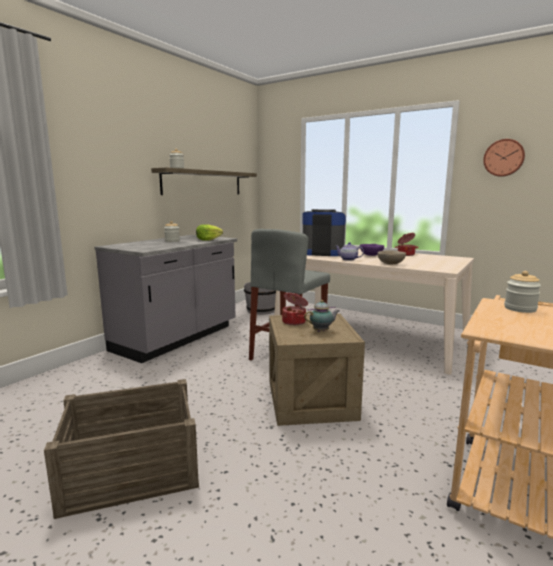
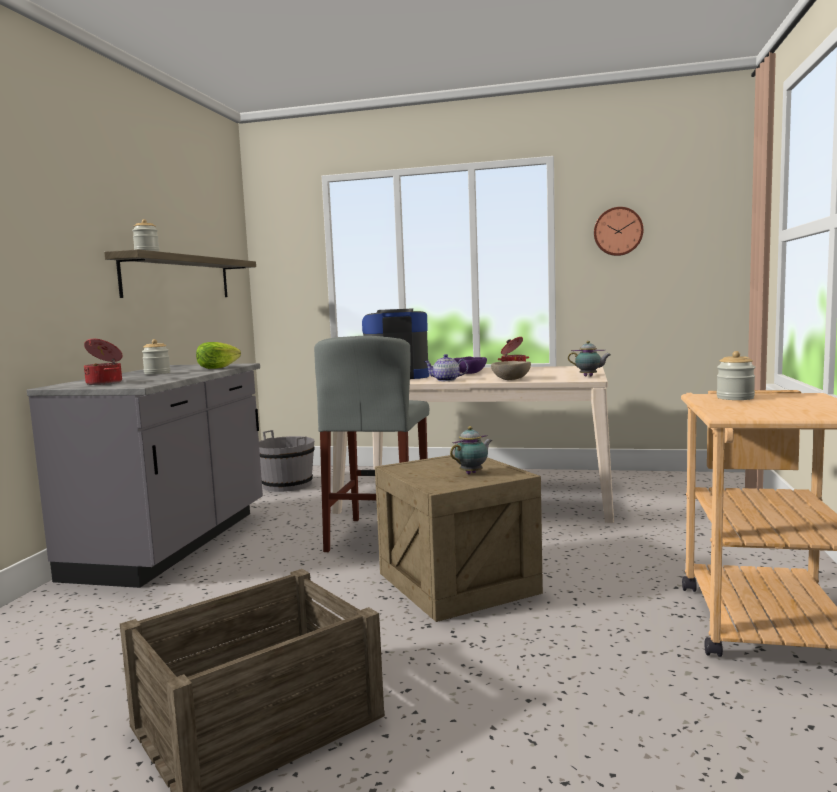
camera: 20 degrees left, 5 degrees down
(294, 322) = (421, 468): cooking pot -> cooking pot (105, 383)
(450, 267) = (589, 376): none -> teapot

